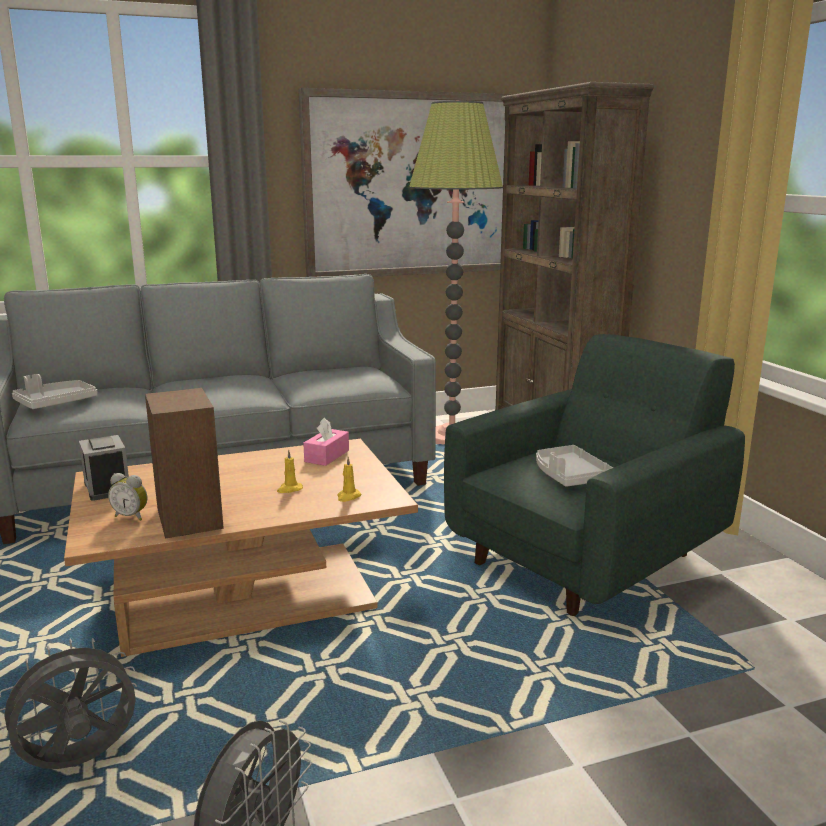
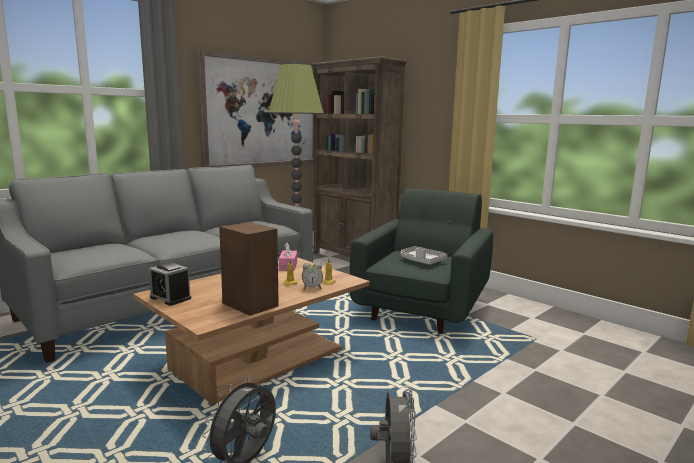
camera: 25 degrees left, 5 degrees down
(55, 403) = (77, 255): grey tray -> none
(131, 516) = (211, 309): alarm clock -> alarm clock (312, 288)

